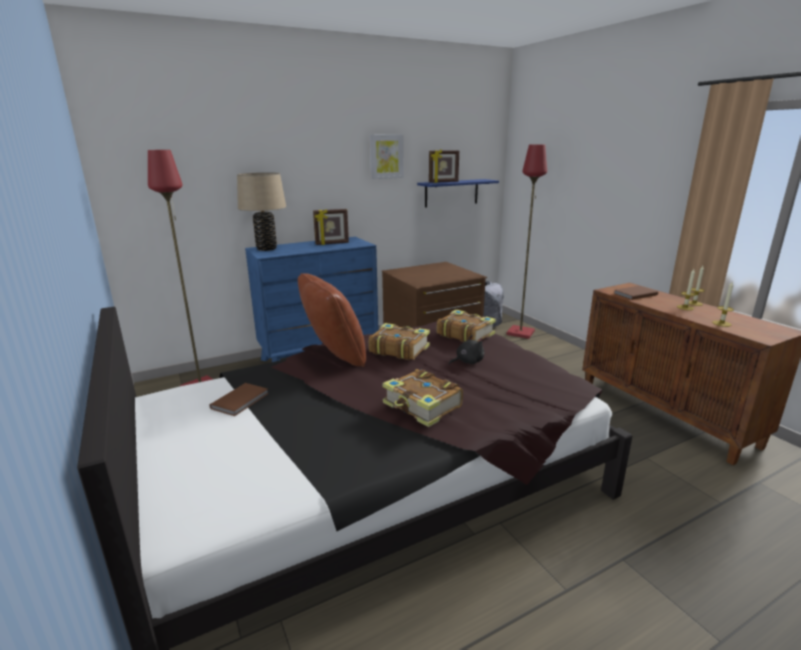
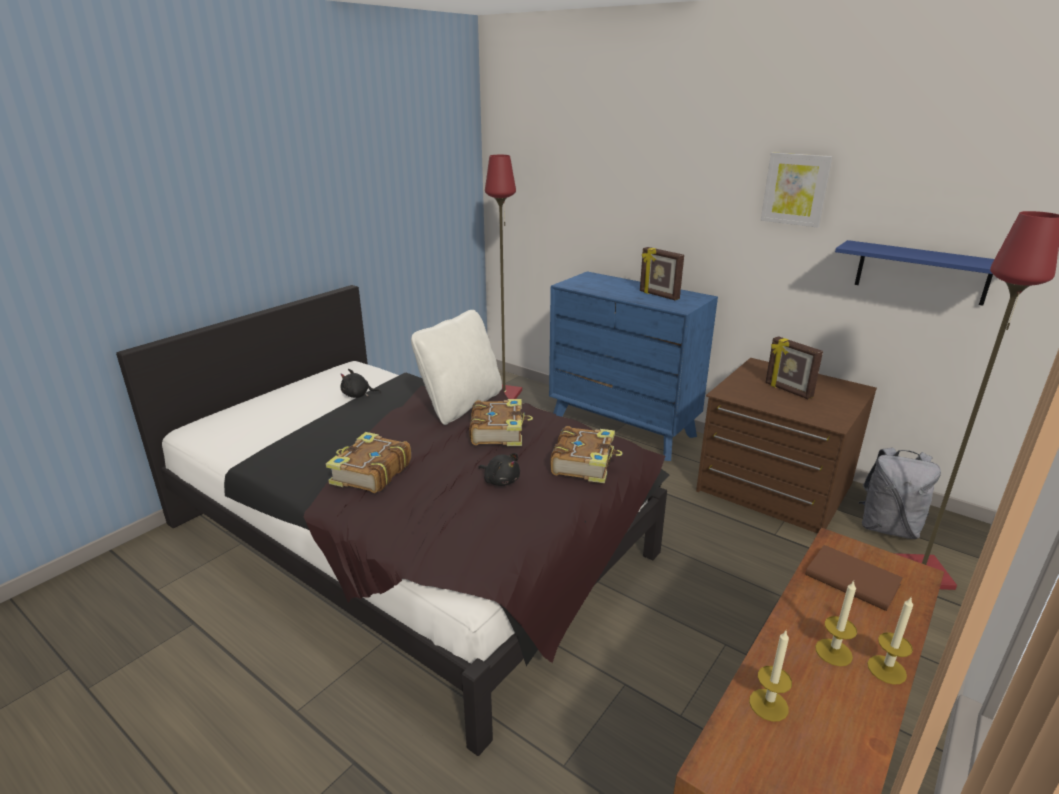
camera: 65 degrees right, 5 degrees up
(241, 401) = (358, 395): brown book -> black plush toy
(266, 249) = (593, 278): beige table lamp -> none
(333, 356) = (461, 405): brown pillow -> white pillow
(443, 182) = (884, 249): picture frame -> picture frame (788, 390)

